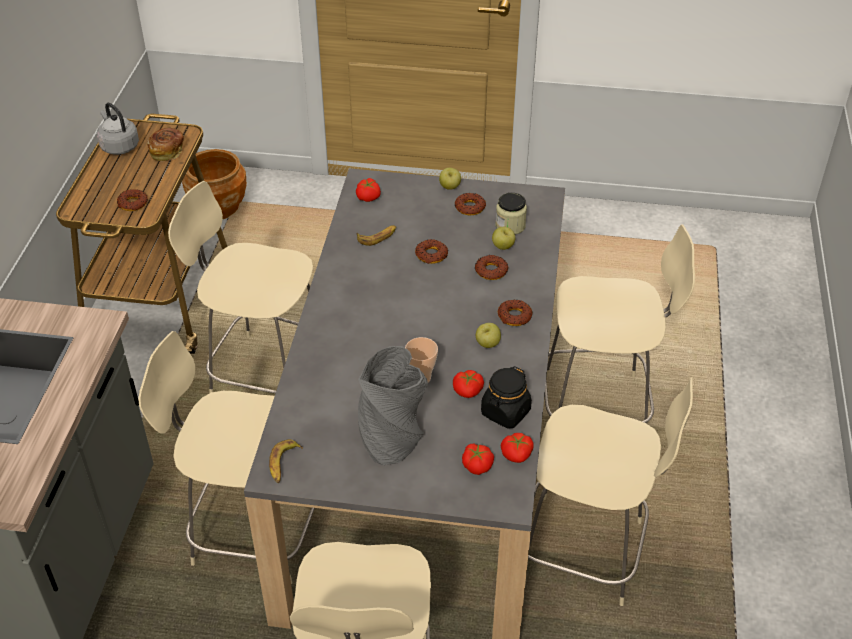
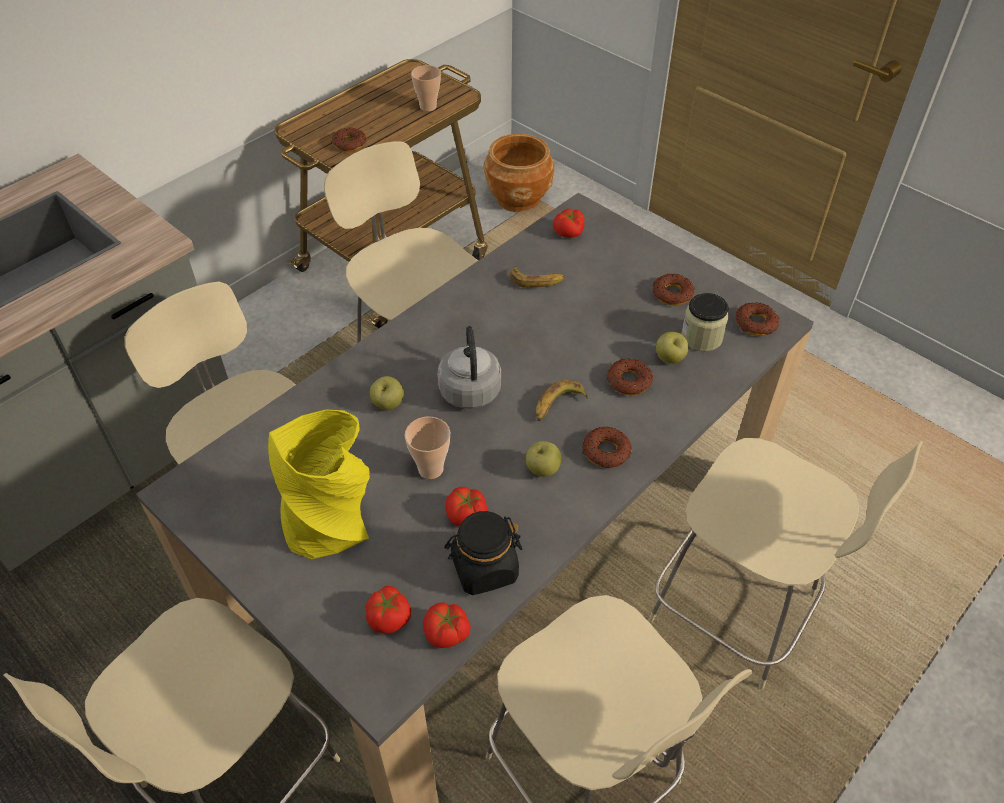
camera: 35 degrees right, 5 degrees up
(119, 146) = (390, 84): grey kettle -> grey kettle (469, 388)
(167, 152) = (428, 107): bread -> cup
(283, 464) = (199, 487): banana -> banana (558, 405)
(392, 437) = (332, 523): grey vase -> yellow vase
(431, 255) = (577, 329): donut -> donut (755, 323)
(450, 187) = (670, 260): apple -> apple (388, 404)

